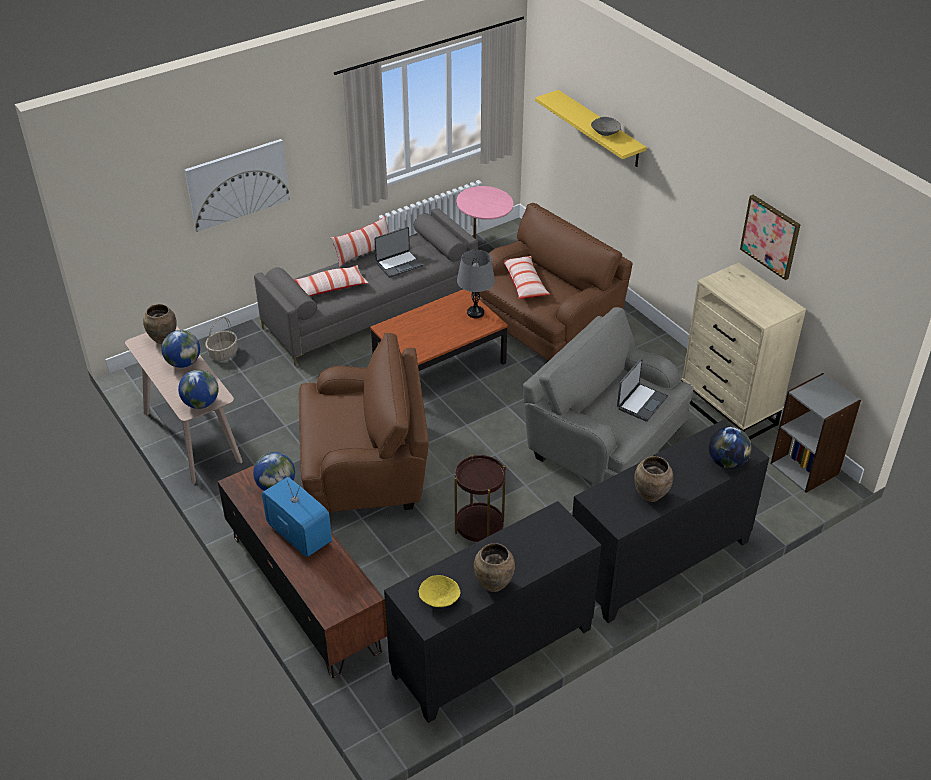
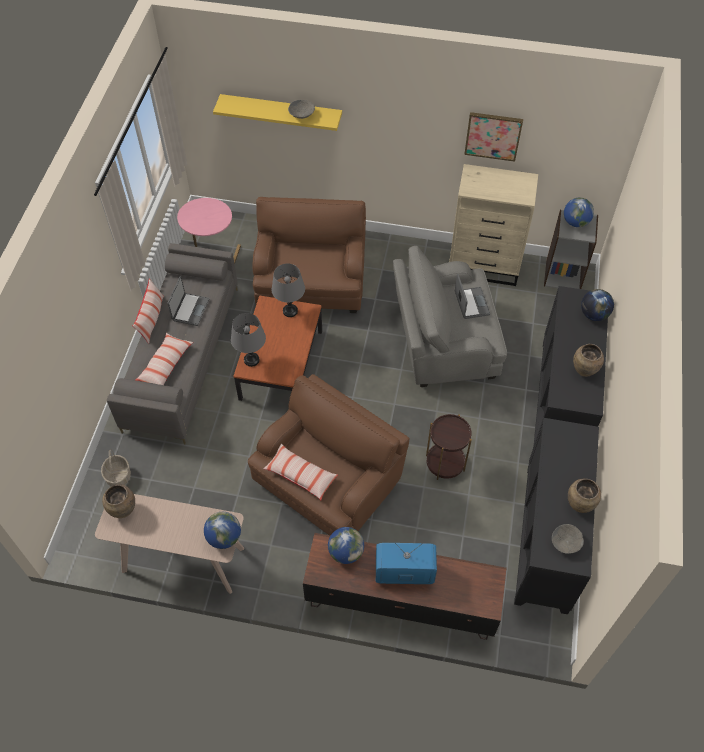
camera: 45 degrees left, 15 degrees up
(183, 363) = (166, 517): globe -> globe (575, 222)
(237, 184) = (66, 340): picture -> none
(398, 325) = (251, 360): none -> grey table lamp
(439, 599) = (565, 542): yellow bowl -> grey bowl
(524, 283) = (298, 264): pillow -> pillow (301, 475)

